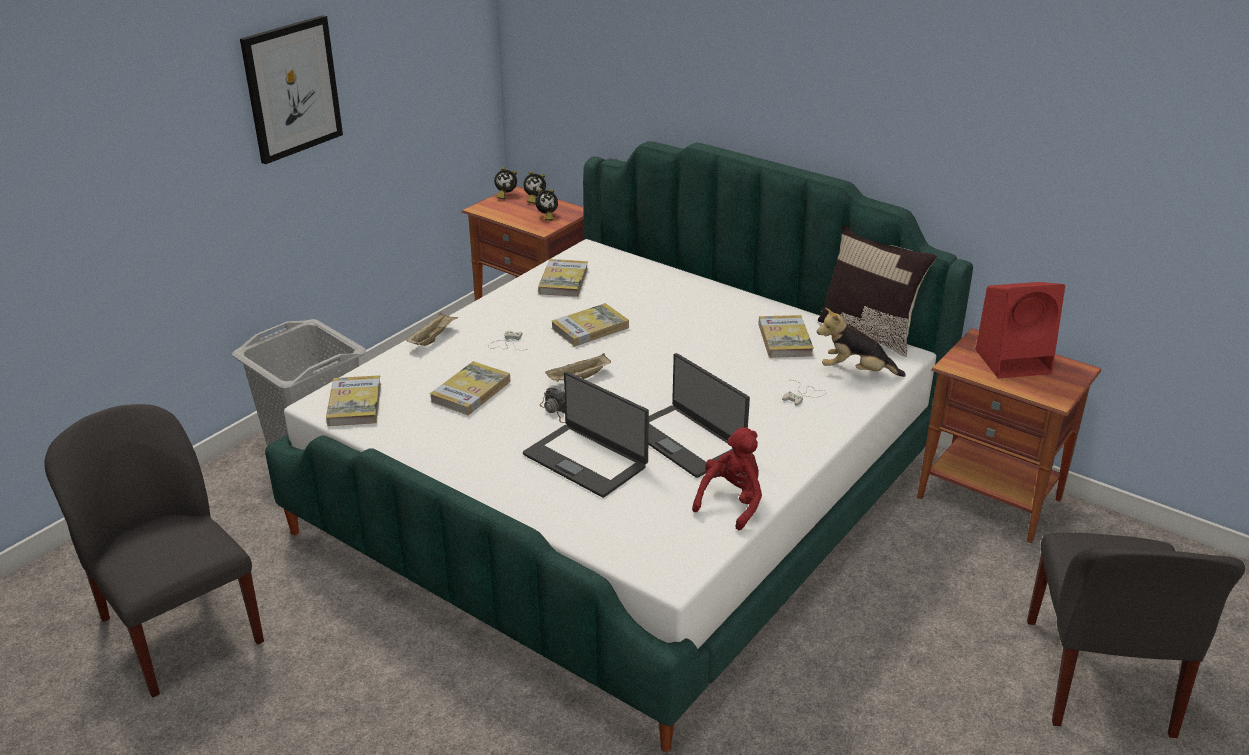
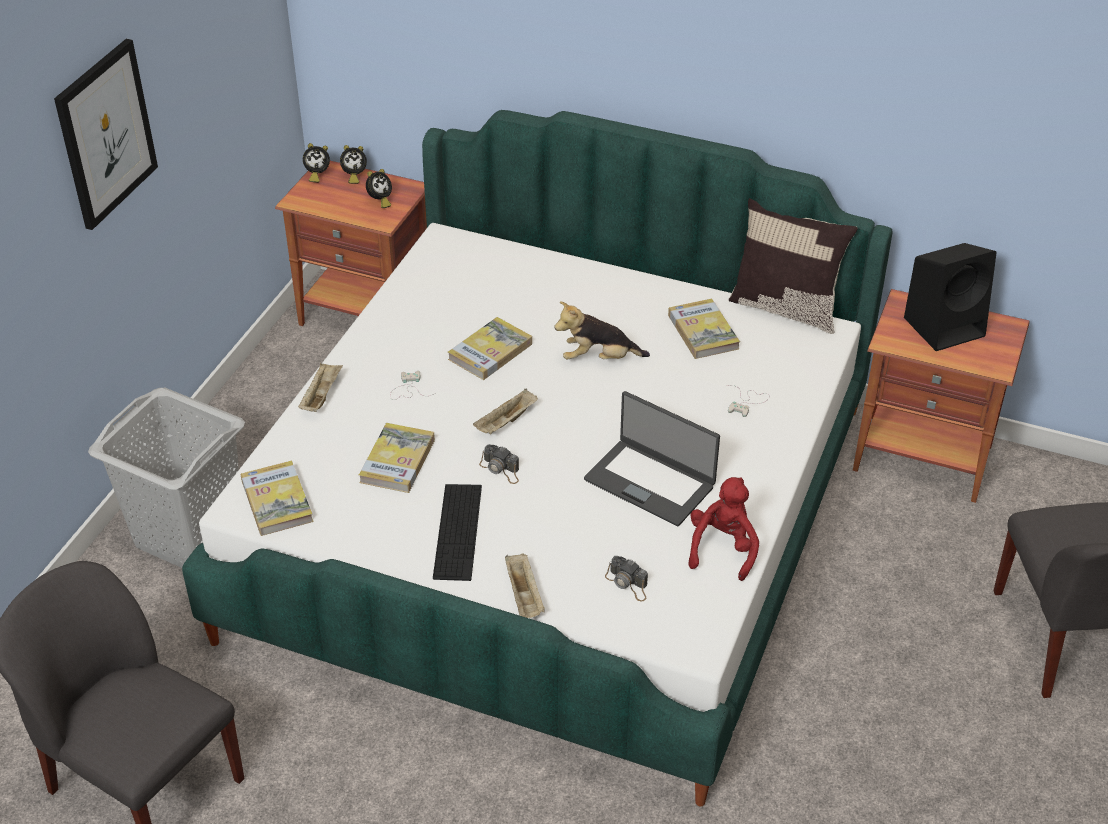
camera: 15 degrees left, 10 degrees up
(495, 450) = (457, 531): none -> keyboard
(529, 507) = (524, 596): none -> beige tray
(563, 281) = (433, 289): book -> none
(586, 460) = (557, 526): laptop -> none
(629, 514) = (628, 584): none -> camera
(856, 371) = (789, 362): plush toy -> plush toy (599, 358)
(1014, 361) = (945, 326): red speaker -> black speaker

